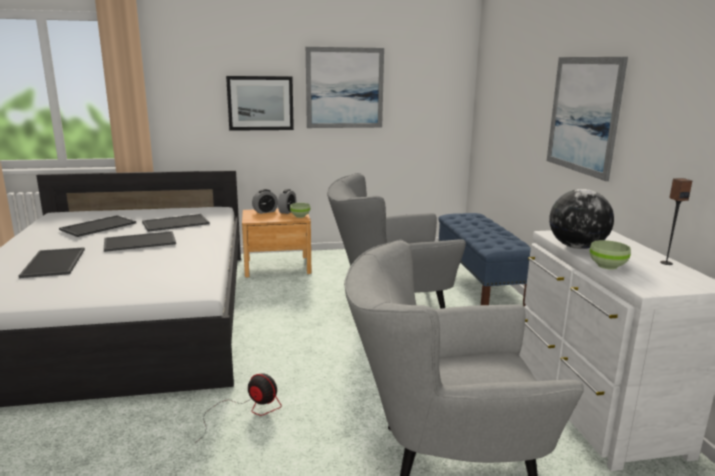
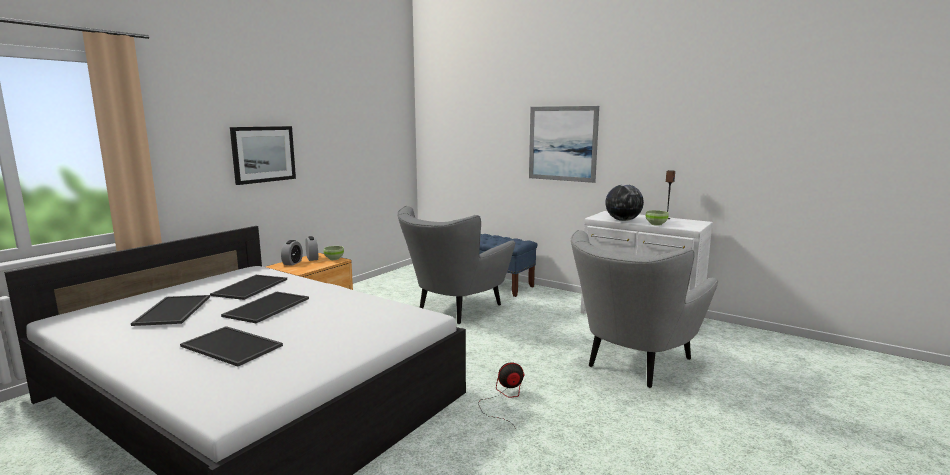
camera: 45 degrees left, 5 degrees down
(344, 88) = (332, 136): picture -> none

